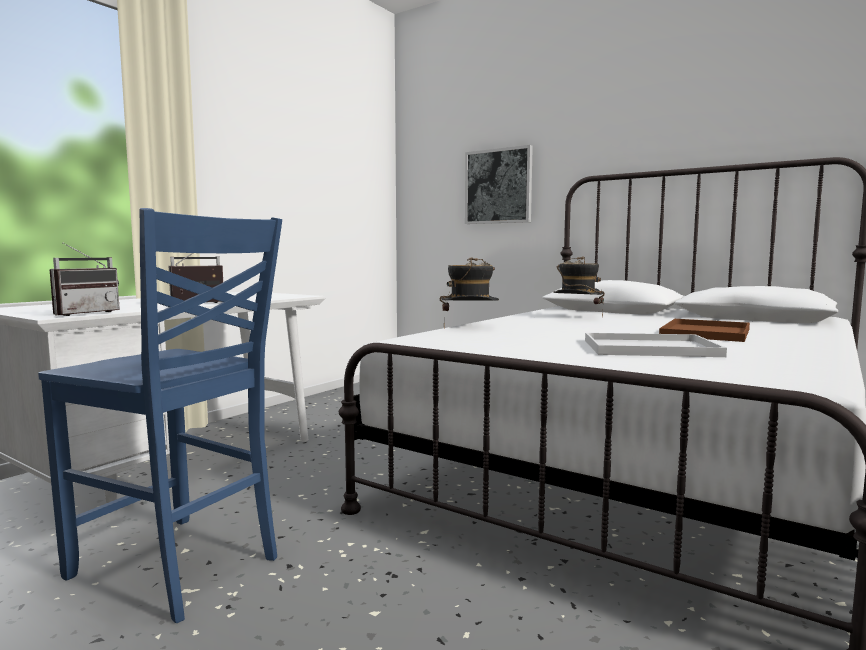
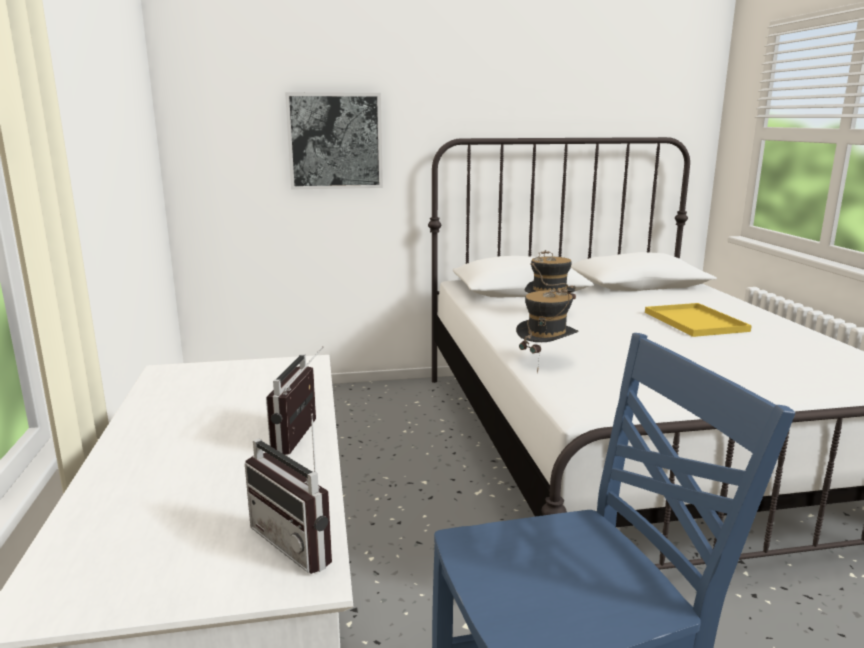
camera: 45 degrees left, 10 degrees up
(84, 313) = (302, 542): radio -> radio turned 150 degrees clockwise
(651, 348) = (748, 360): white tray -> none
(706, 333) = (697, 322): brown tray -> yellow tray

